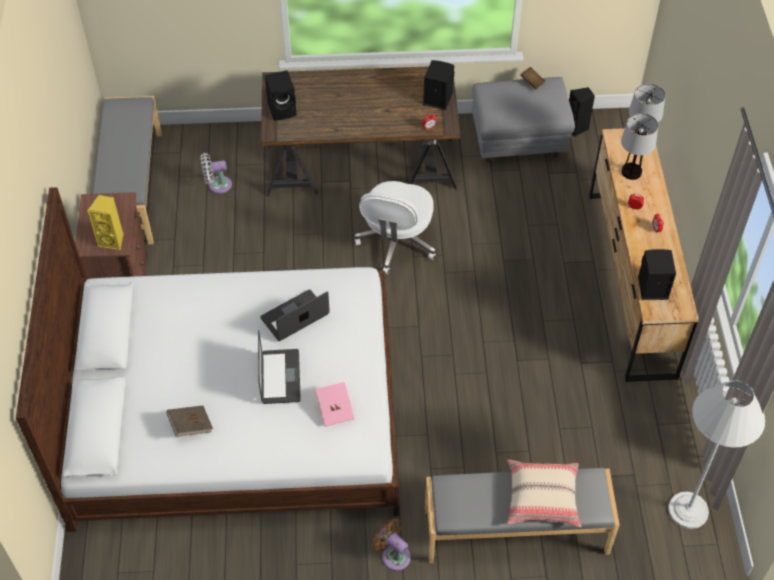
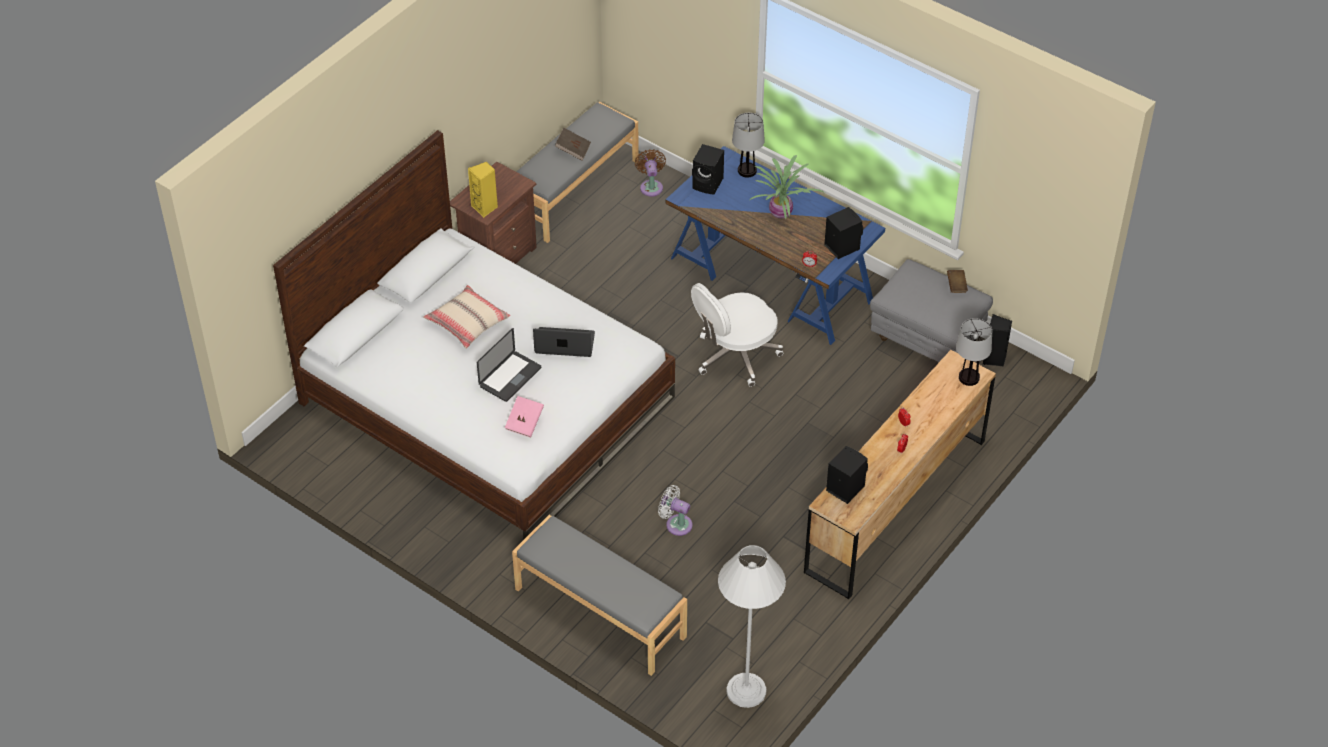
camera: 40 degrees right, 5 degrees down
(191, 426) = (418, 370): brown book -> brown book (573, 150)
(217, 185) = (640, 227): white fan -> white fan (676, 524)
(361, 165) = (772, 278): brown desk -> blue desk
(365, 100) = (782, 214): none -> potted plant
(393, 555) = (496, 567): brown fan -> brown fan (651, 186)
(542, 498) = (612, 581): beige pillow -> beige pillow (467, 323)
(631, 172) = (933, 396): table lamp -> table lamp (746, 170)

